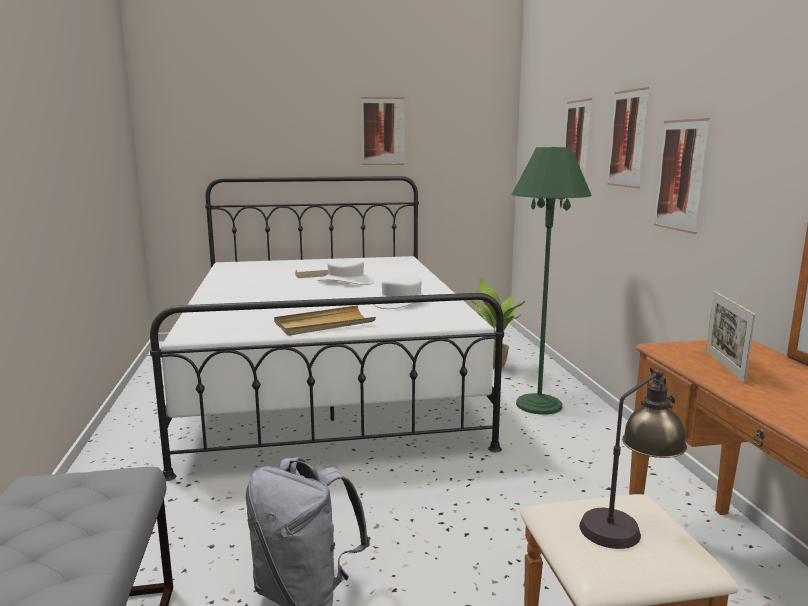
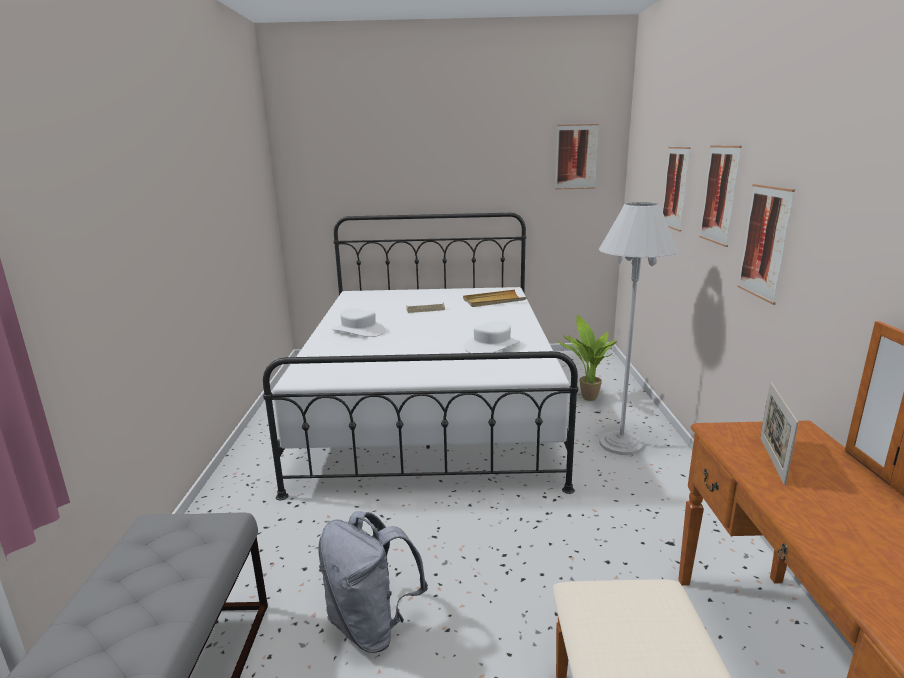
camera: 10 degrees right, 5 degrees up
(324, 324) = (415, 371): beige tray -> beige tray (493, 301)
(345, 281) = (449, 318): white hat -> white hat (359, 330)
(383, 131) = (493, 170): picture -> picture (576, 157)
(539, 405) = (621, 444): green floor lamp -> white floor lamp
(627, 525) = (644, 618): table lamp -> none

